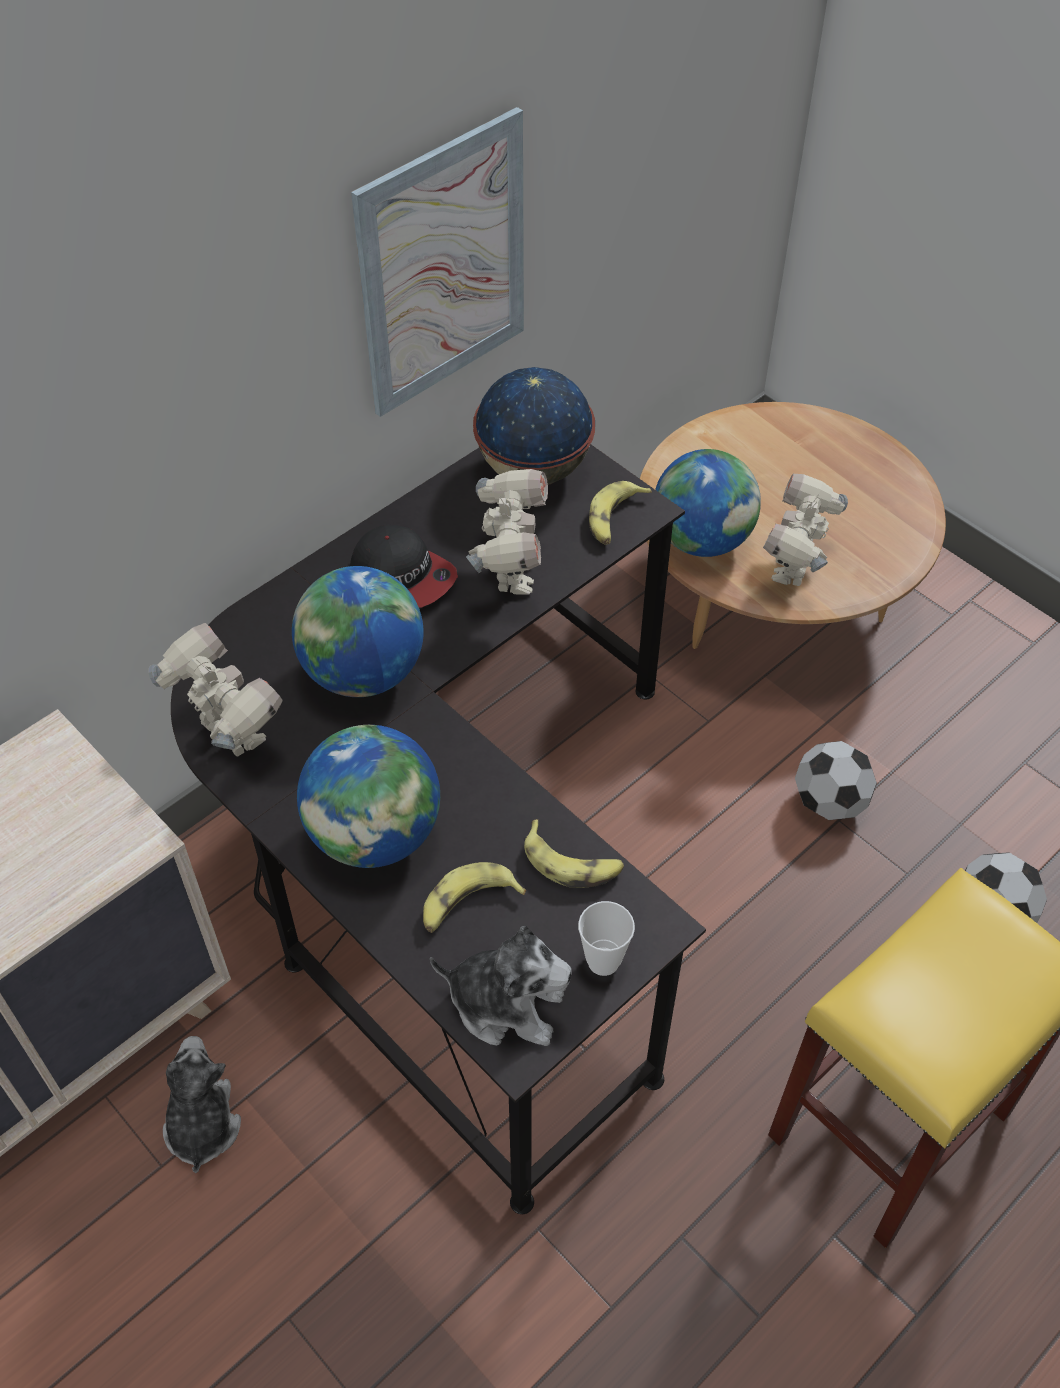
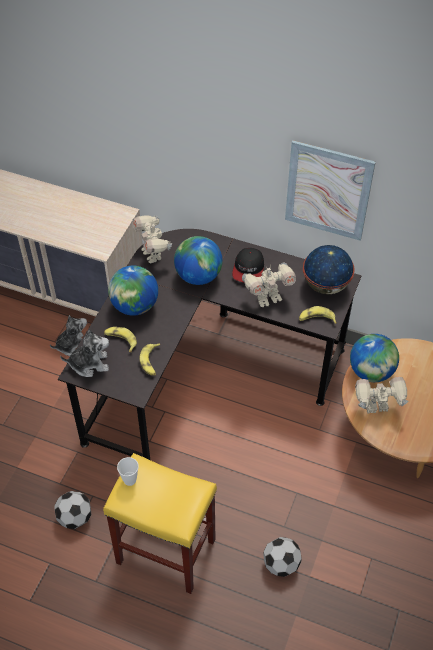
camera: 65 degrees right, 0 degrees up
(229, 736) = (153, 254): toy robot -> toy robot turned 135 degrees clockwise
(506, 1003) = (89, 364): plush toy -> plush toy turned 90 degrees counterclockwise
(603, 961) = (117, 384): cup -> cup (130, 480)
(829, 803) = (303, 487): football -> football (75, 518)

